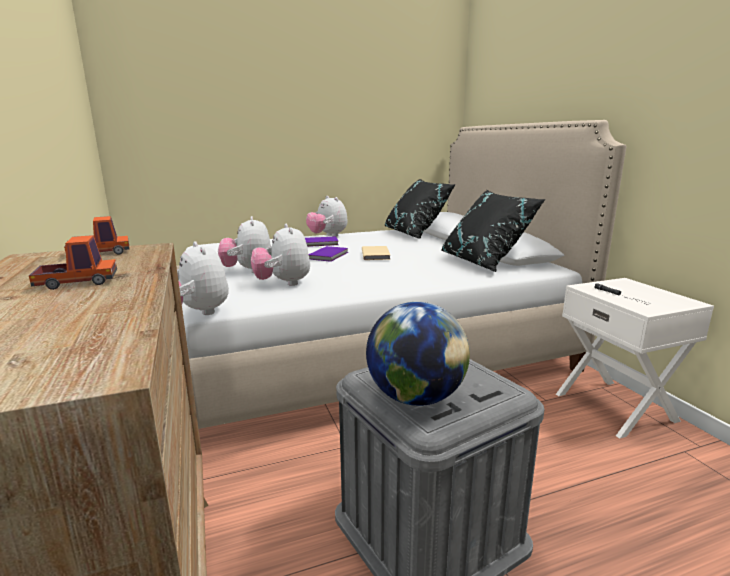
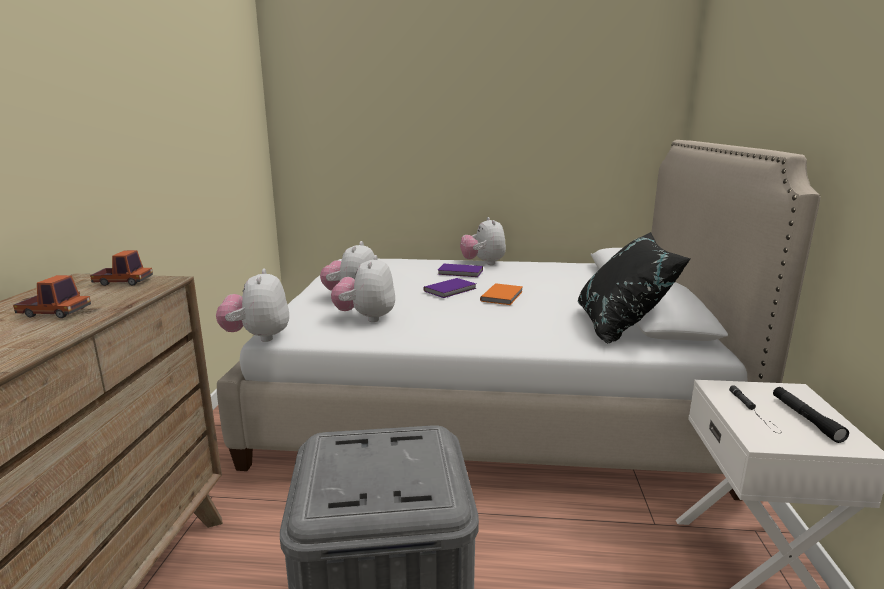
camera: 25 degrees right, 0 degrees up
(376, 254) = (503, 296): beige book -> orange book
(415, 397) = (339, 478): globe -> none
(416, 234) = (589, 273): black pillow -> none
(650, 294) = (805, 419): none -> black flashlight

